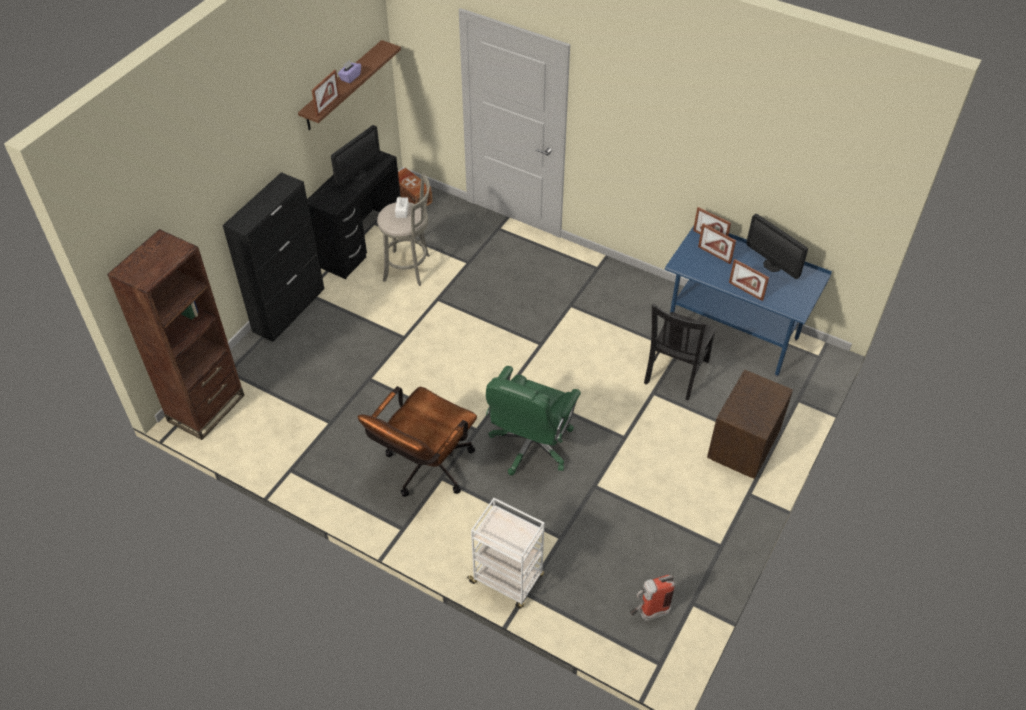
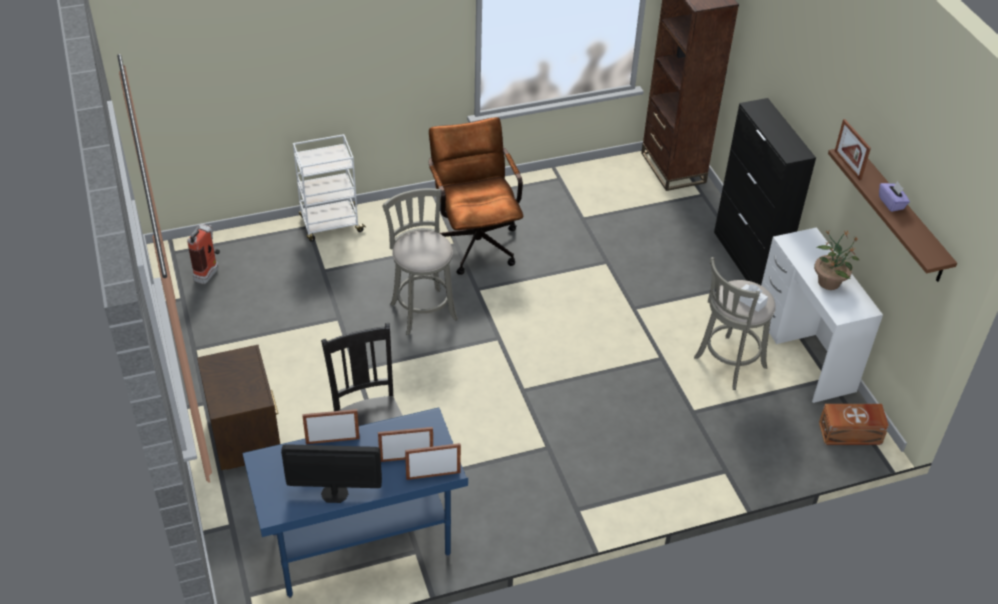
camera: 130 degrees right, 5 degrees down
(357, 174) = (829, 282): monitor -> potted plant
(360, 242) = (804, 352): black desk -> white desk
(531, 445) = (422, 309): green office chair -> grey stool

